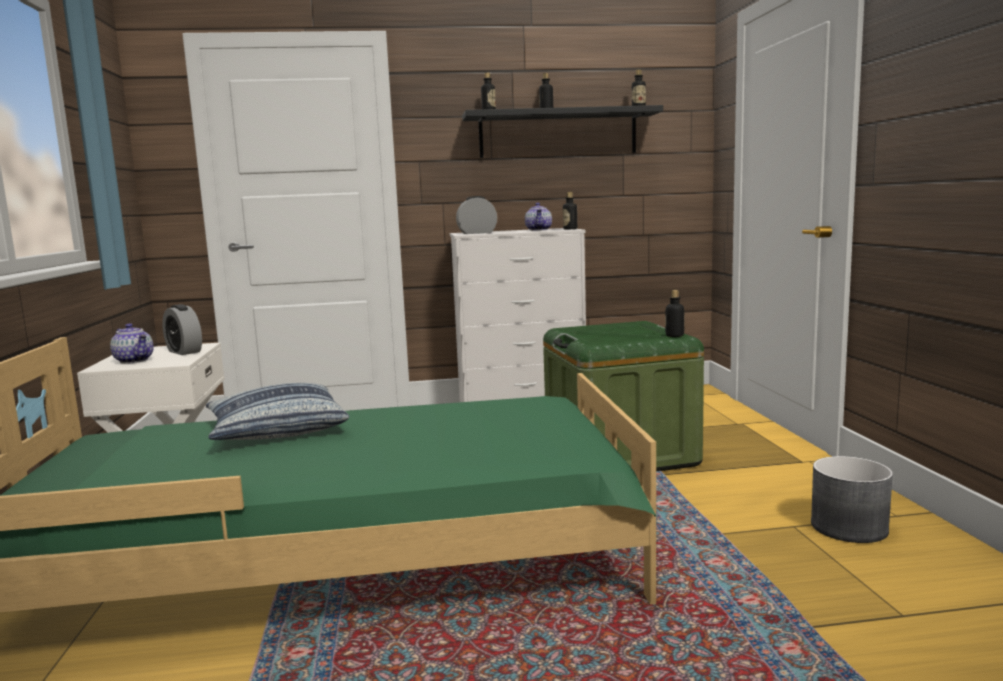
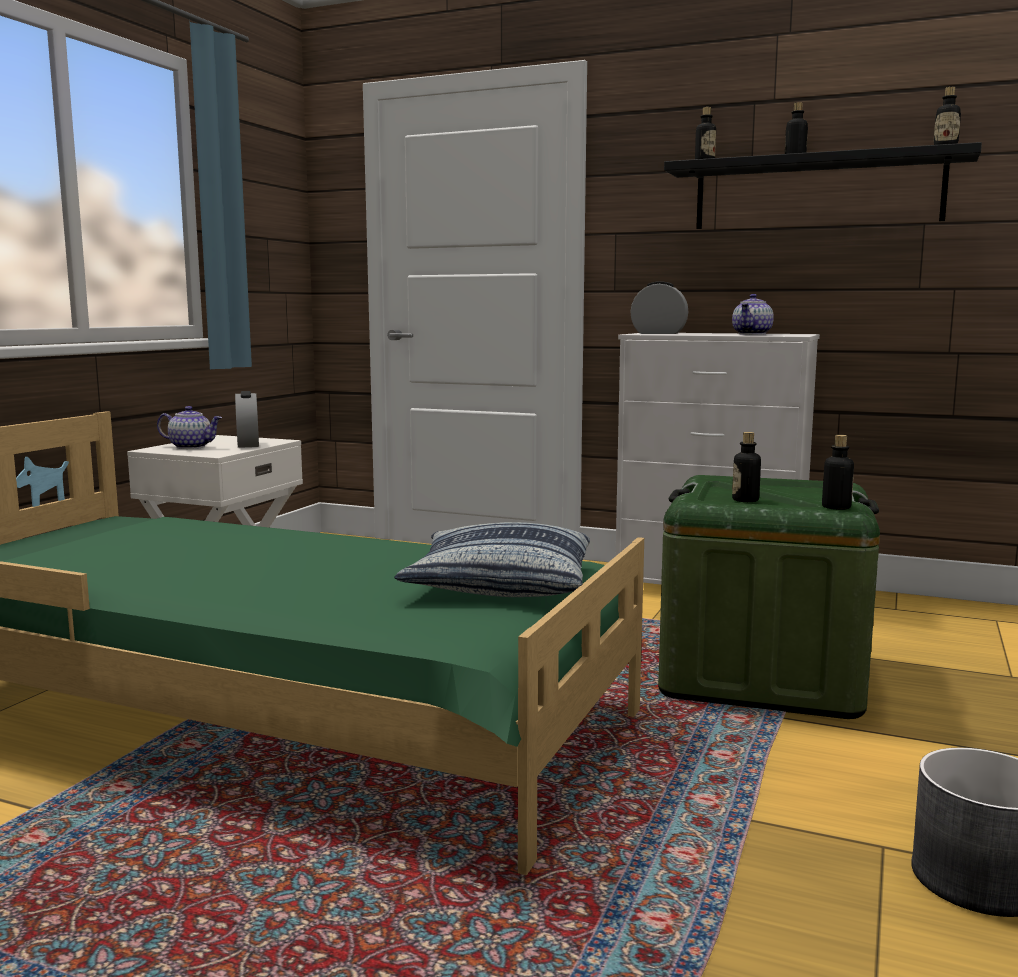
camera: 30 degrees right, 0 degrees up
(135, 360) = (192, 447): teapot -> teapot turned 60 degrees counterclockwise
(276, 429) = (245, 541): pillow -> pillow (500, 583)
(570, 229) = (795, 335): bottle -> bottle (745, 500)

